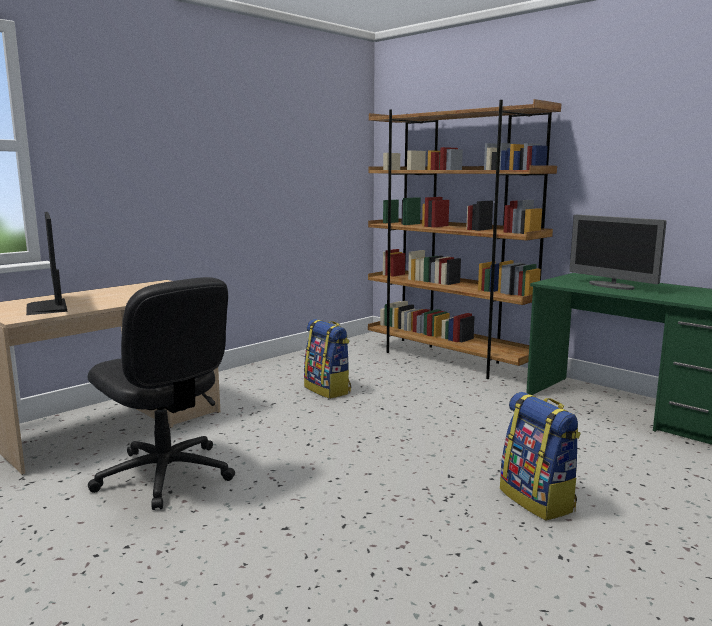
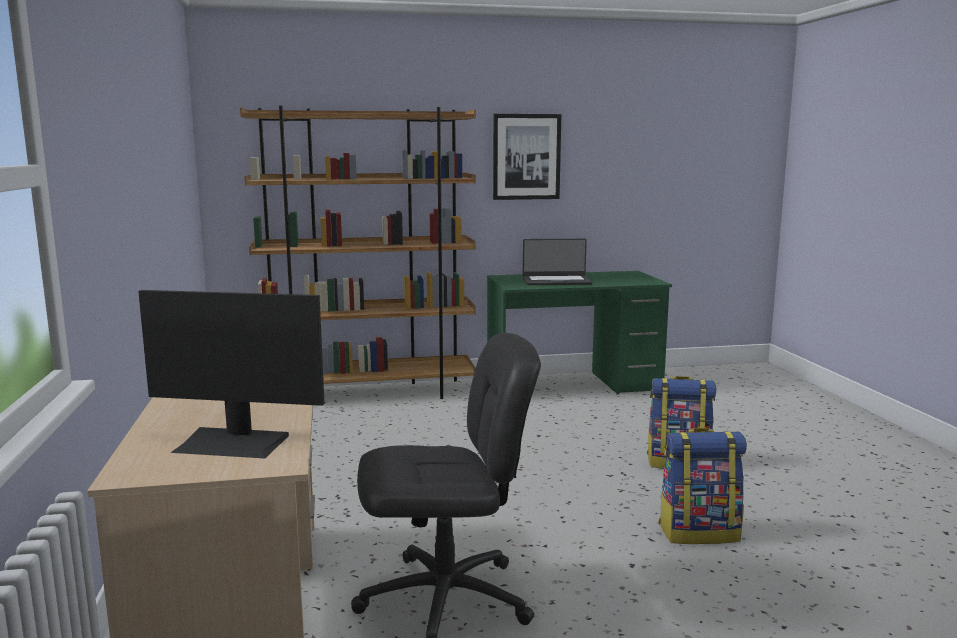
camera: 55 degrees left, 0 degrees up
(328, 390) = (349, 461): backpack -> backpack (699, 532)
(611, 286) = (556, 281): monitor -> laptop
(627, 148) = (526, 157): none -> picture

